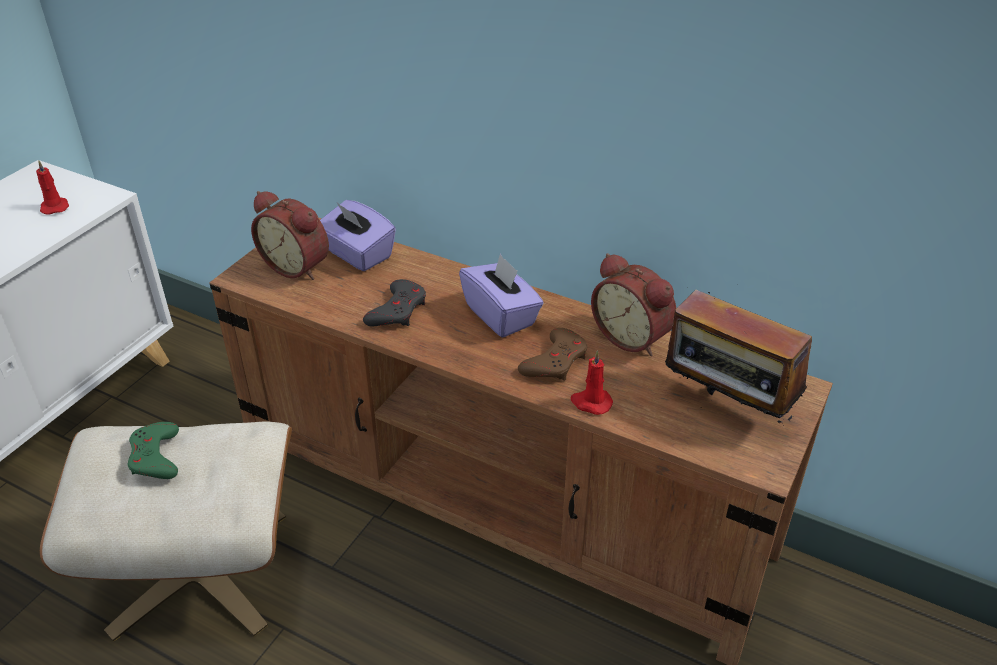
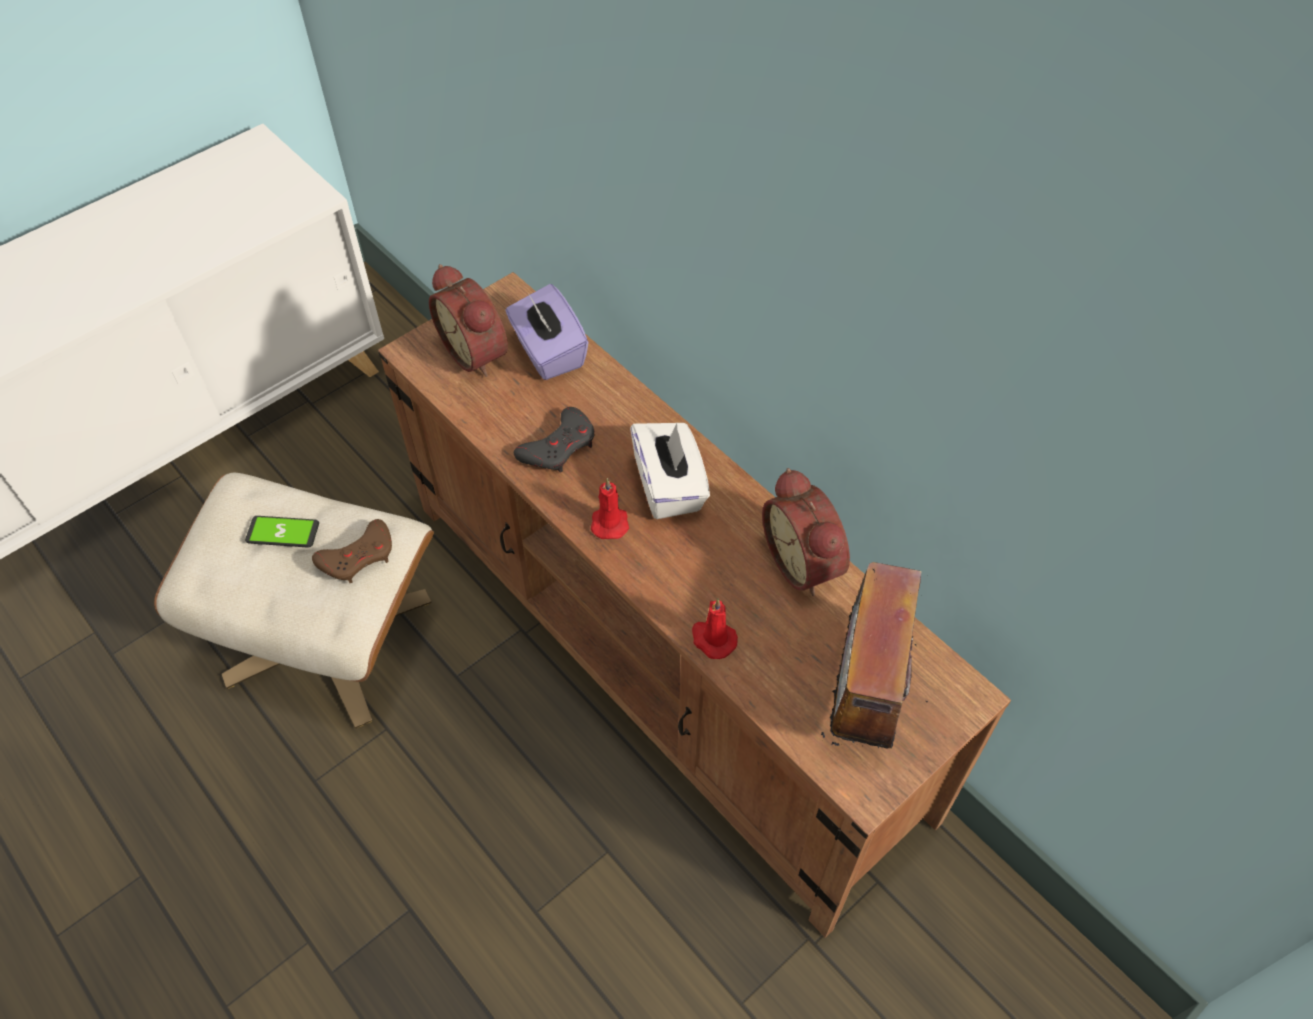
camera: 20 degrees right, 15 degrees up
(55, 207) = (257, 199): red candle -> red candle (609, 522)
(155, 457) = (283, 532): green game controller -> phone
(501, 315) = (669, 486): purple tissue box -> white tissue box
(555, 361) = (700, 570): brown game controller -> brown game controller (358, 557)
(726, 408) = (862, 695): radio -> radio turned 45 degrees clockwise

